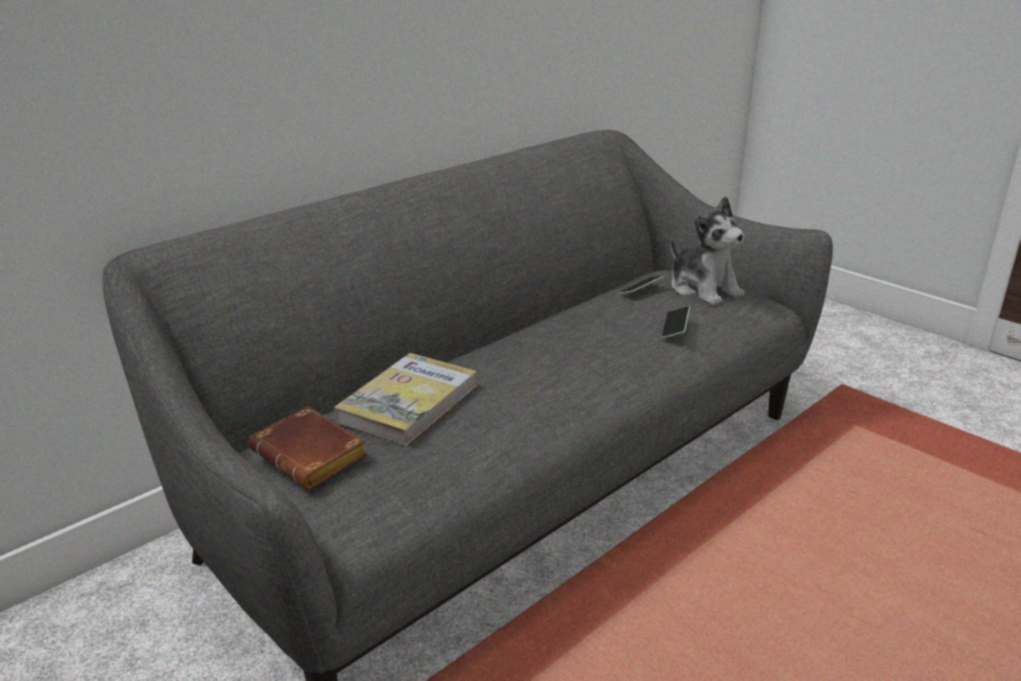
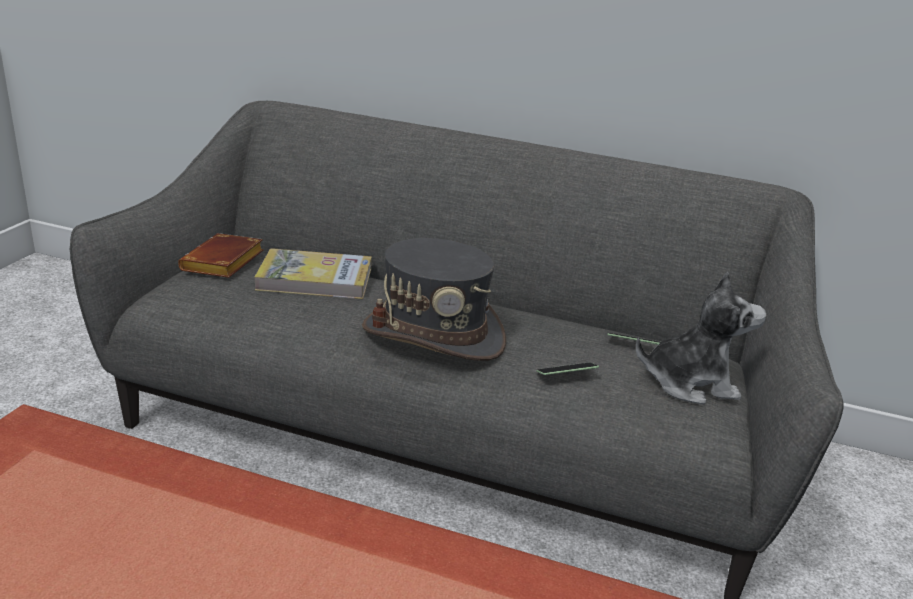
camera: 60 degrees right, 0 degrees up
(576, 366) = (434, 335): none -> grey hat
(703, 289) = (690, 383): plush toy -> plush toy turned 120 degrees counterclockwise

